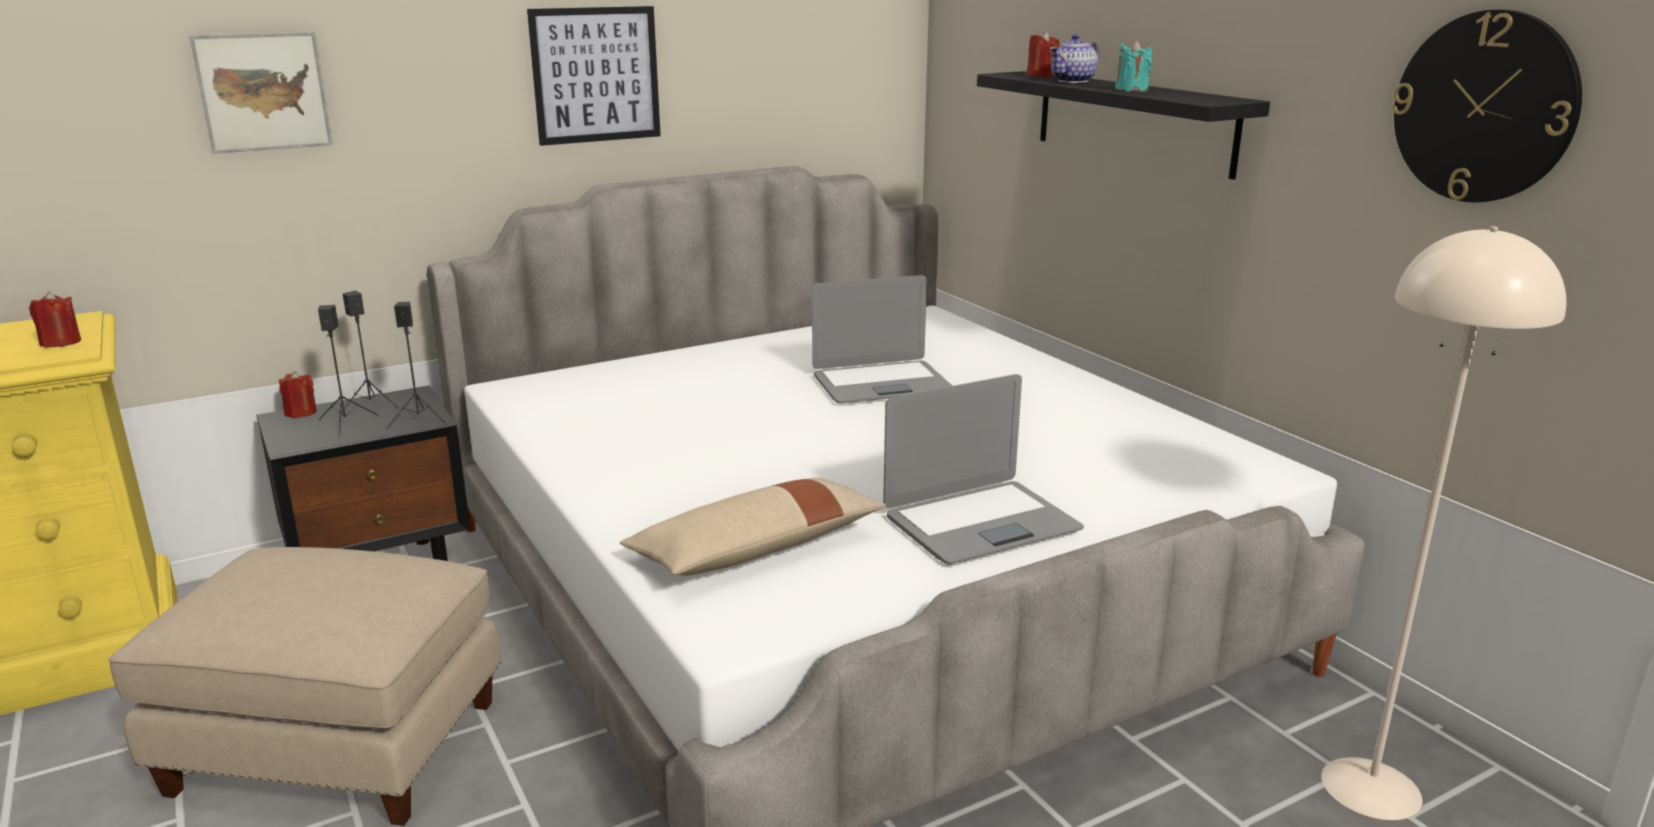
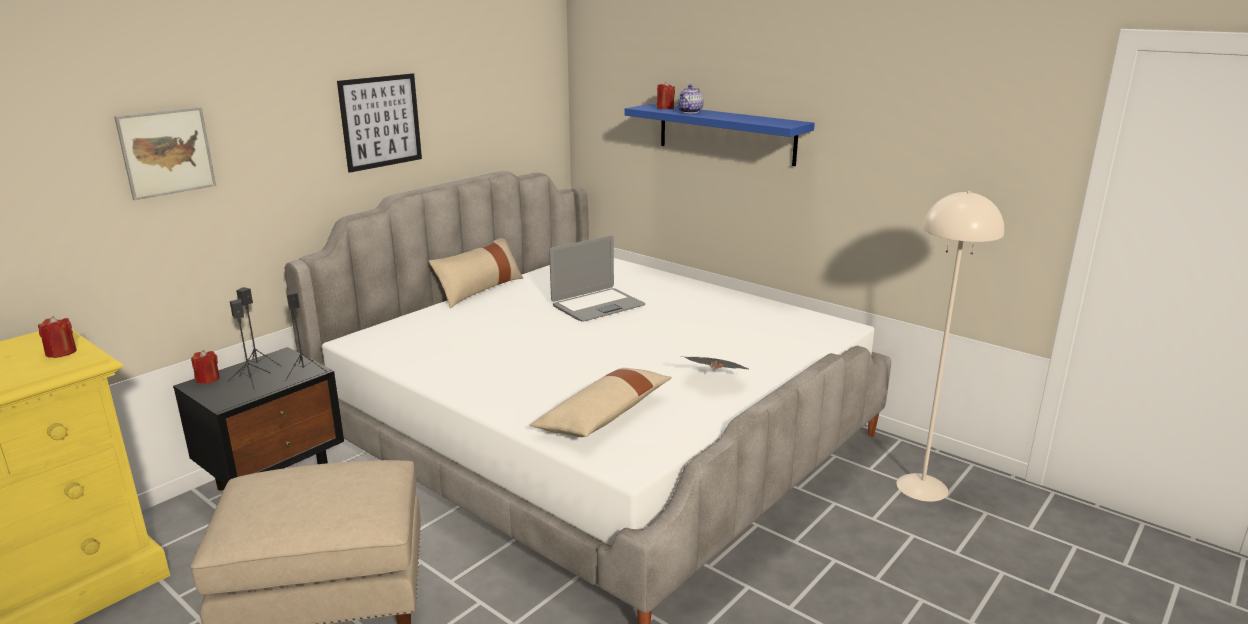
camera: 20 degrees left, 0 degrees up
(730, 341) = (480, 290): none -> beige pillow
(980, 523) = (715, 380): laptop -> newspaper
(1131, 90) = (732, 117): turquoise candle -> none
(1133, 121) = (726, 134): black shelf -> blue shelf
(1484, 107) = (937, 126): wall clock -> none

